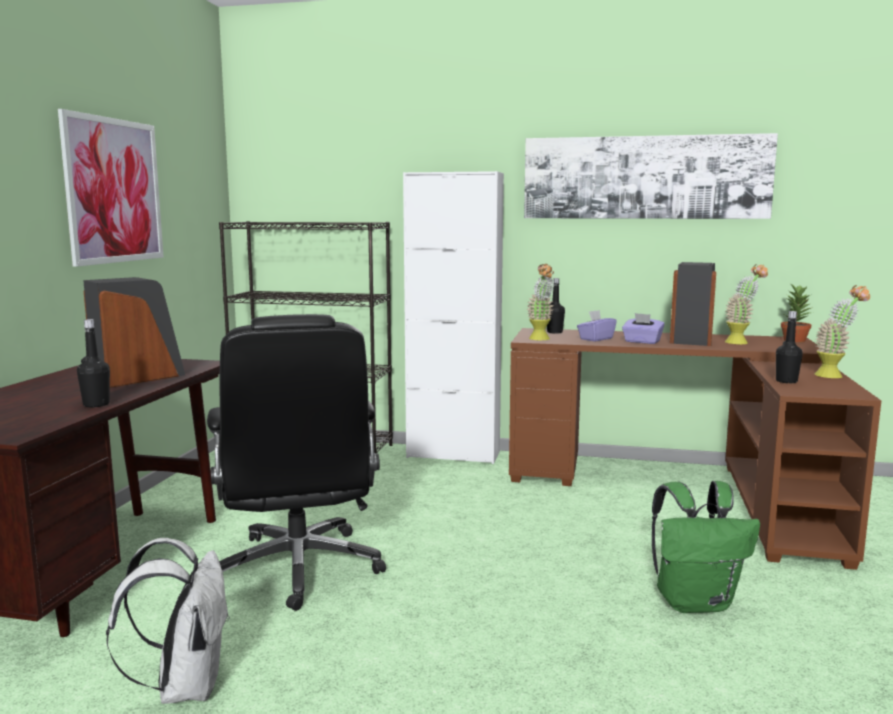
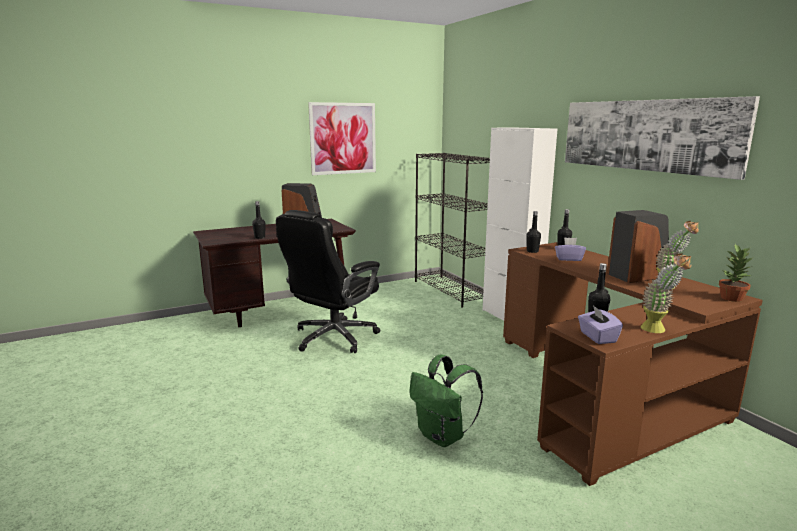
camera: 50 degrees right, 5 degrees up
(185, 686) = (231, 356): white backpack -> none
(541, 339) = (532, 251): potted plant -> black bottle
(642, 342) = (591, 268): purple tissue box -> purple tissue box (597, 337)

